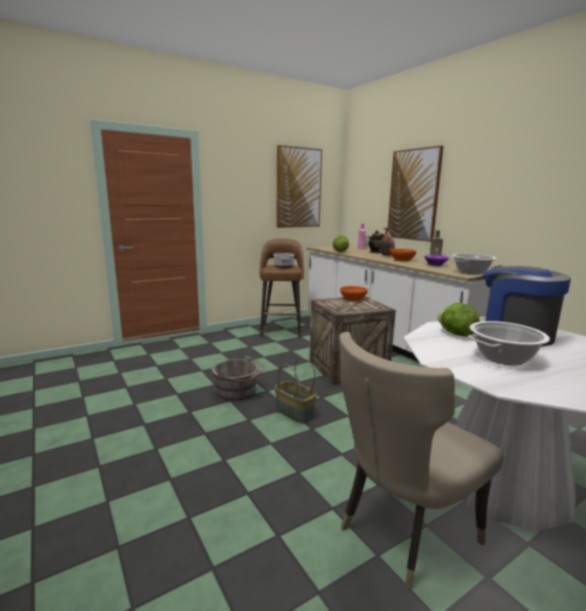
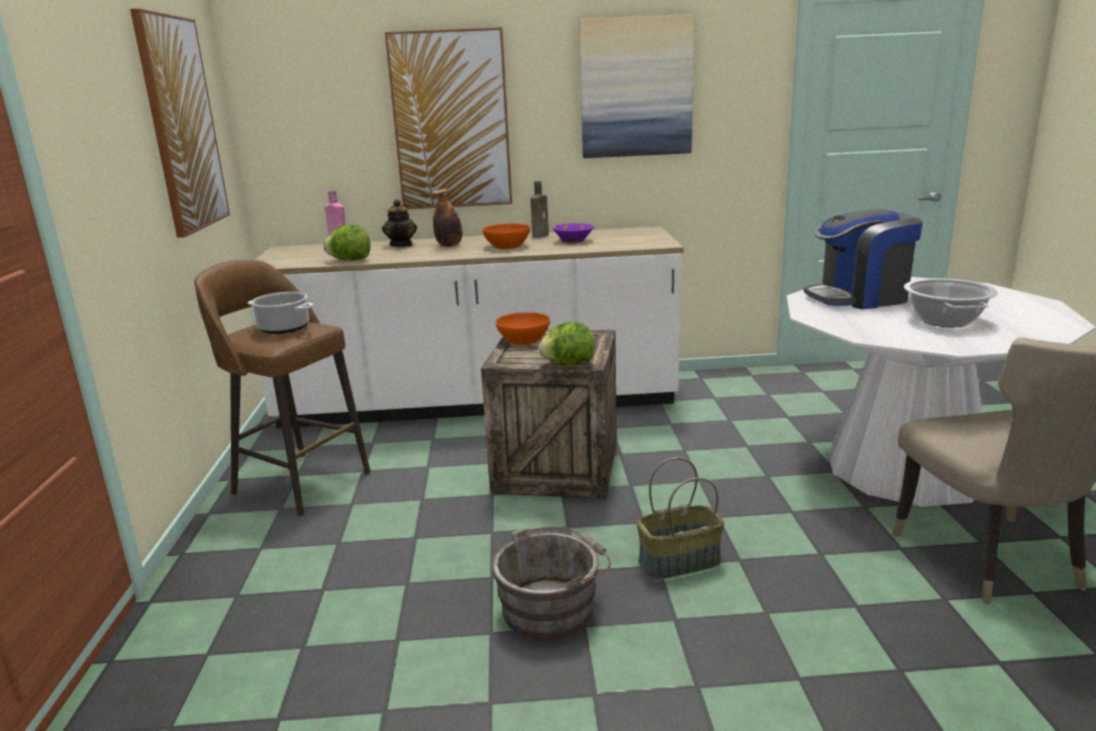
camera: 60 degrees left, 5 degrees up
(456, 334) = (853, 318): lettuce -> lettuce (568, 364)
(471, 272) = (650, 239): cooking pot -> none
(511, 179) = (636, 88): none -> picture

